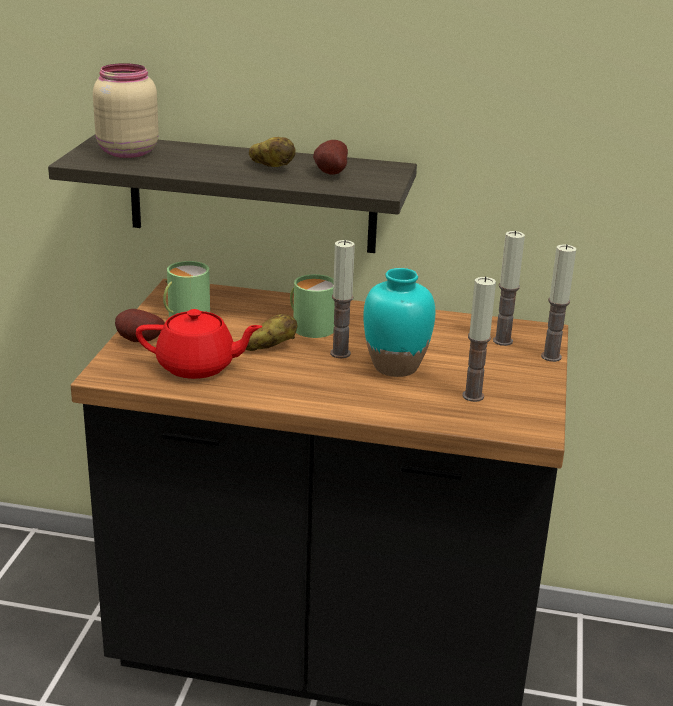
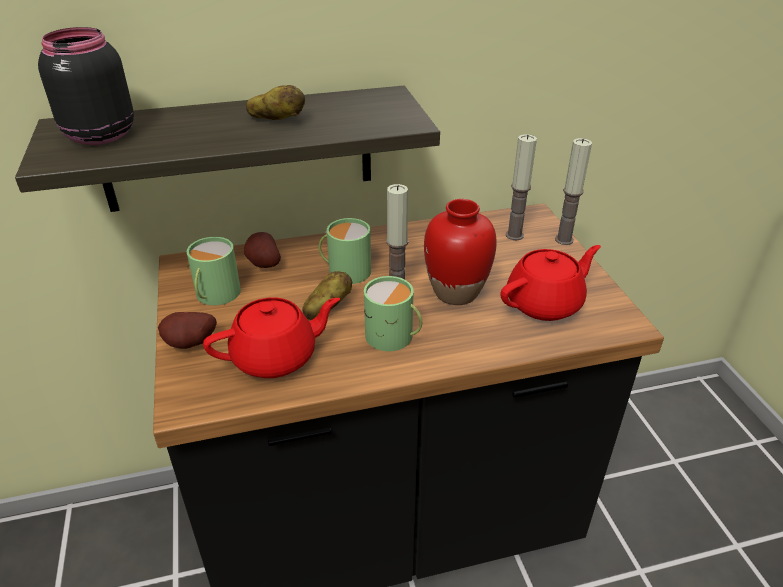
camera: 25 degrees left, 10 degrees up
(126, 152) = (98, 136): beige jar -> black jar
(306, 381) = (393, 337): none -> green mug
(329, 173) = (341, 114): potato -> potato (262, 264)
(395, 366) = (455, 292): turquoise vase -> red vase
(473, 396) = (545, 303): candle -> red teapot

